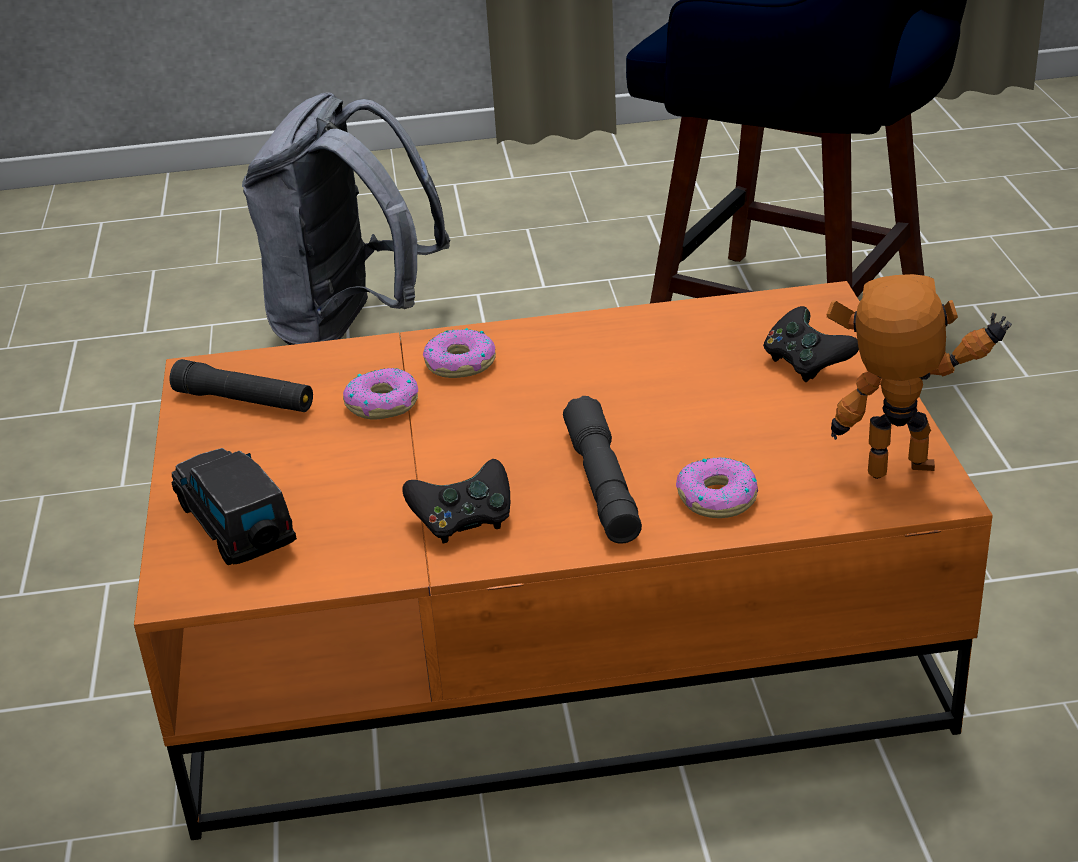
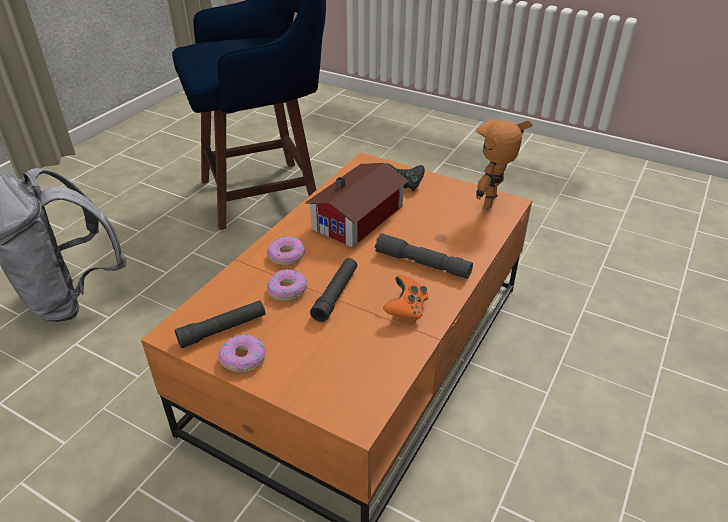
camera: 55 degrees left, 5 degrees up
(236, 528) = (329, 379): black toy car -> none
(422, 446) = (335, 294): none -> black flashlight
(463, 522) = (406, 309): black game controller -> orange game controller
(650, 373) = (361, 217): none -> toy house
(716, 498) = (462, 244): donut -> donut (243, 358)

